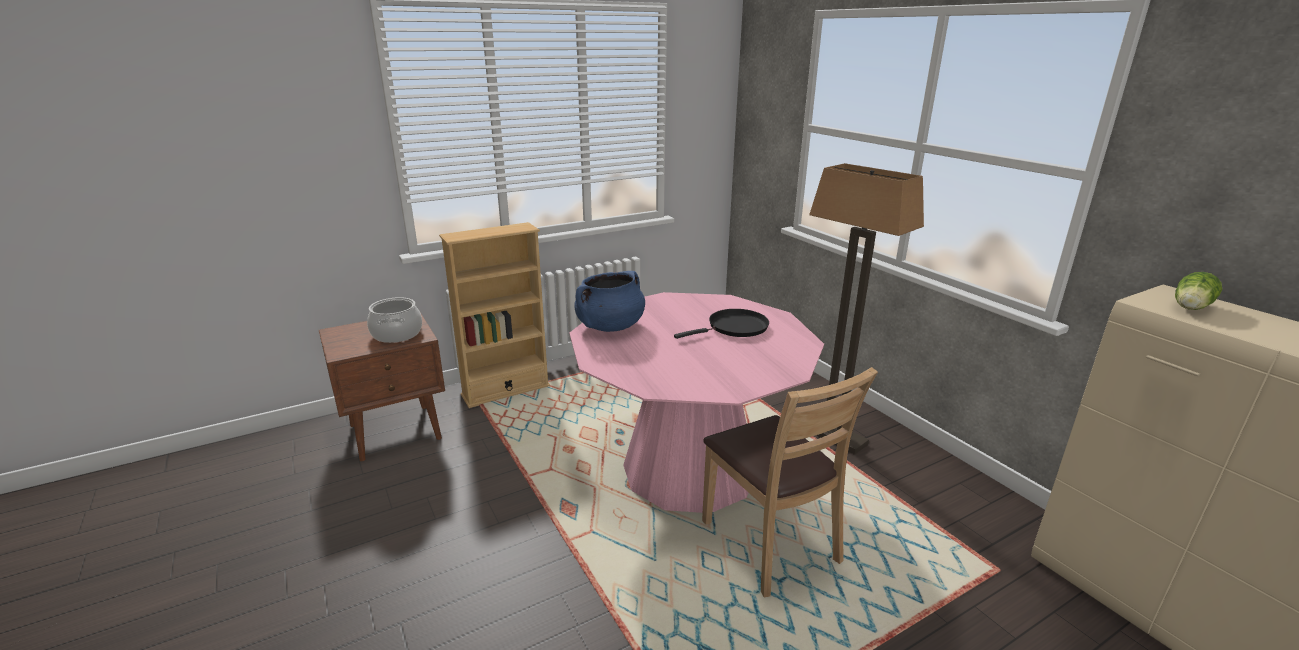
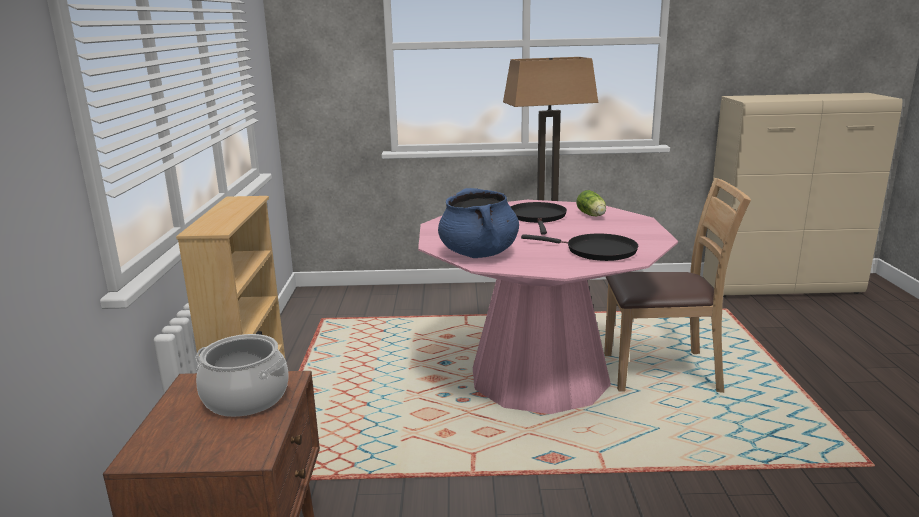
camera: 60 degrees left, 5 degrees down
(661, 369) = (596, 251): none -> black frying pan
(1190, 308) = (761, 98): lettuce -> lettuce (592, 215)

